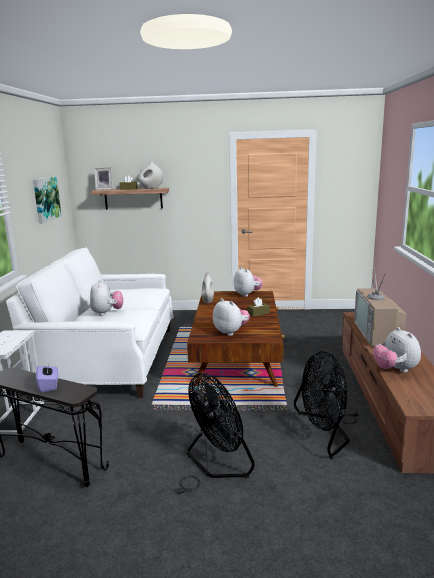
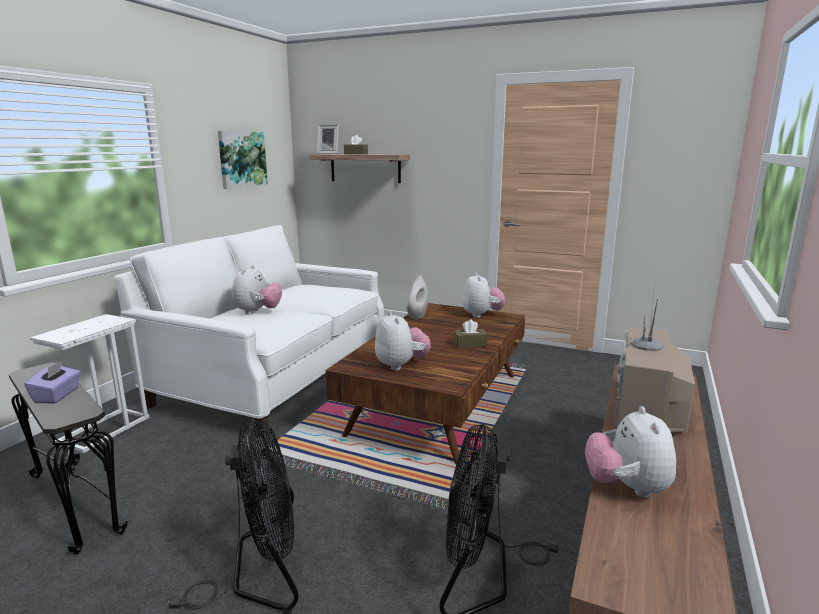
camera: 20 degrees right, 0 degrees up
(151, 188) = (384, 154): white vase -> none

